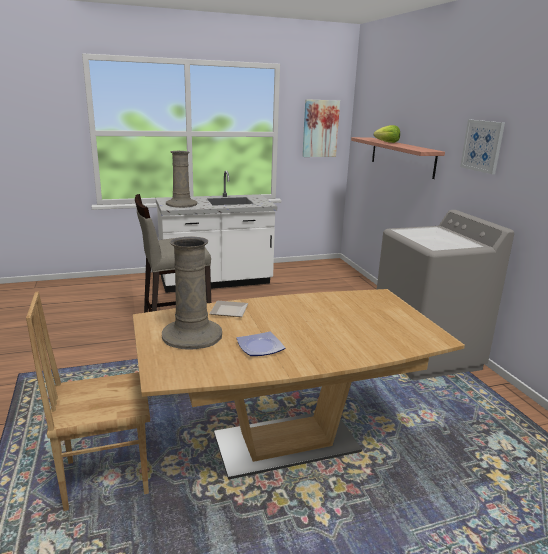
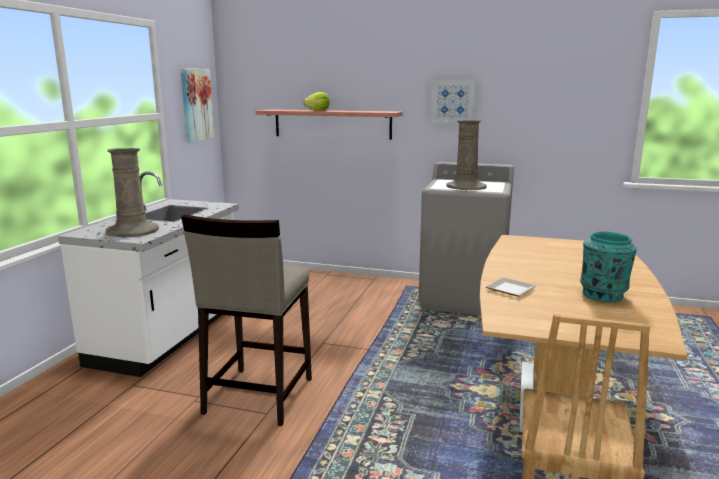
camera: 55 degrees left, 5 degrees down
(192, 335) = (563, 313): beige vase -> beige vase (466, 187)
(260, 346) = (603, 294): plate -> turquoise vase

